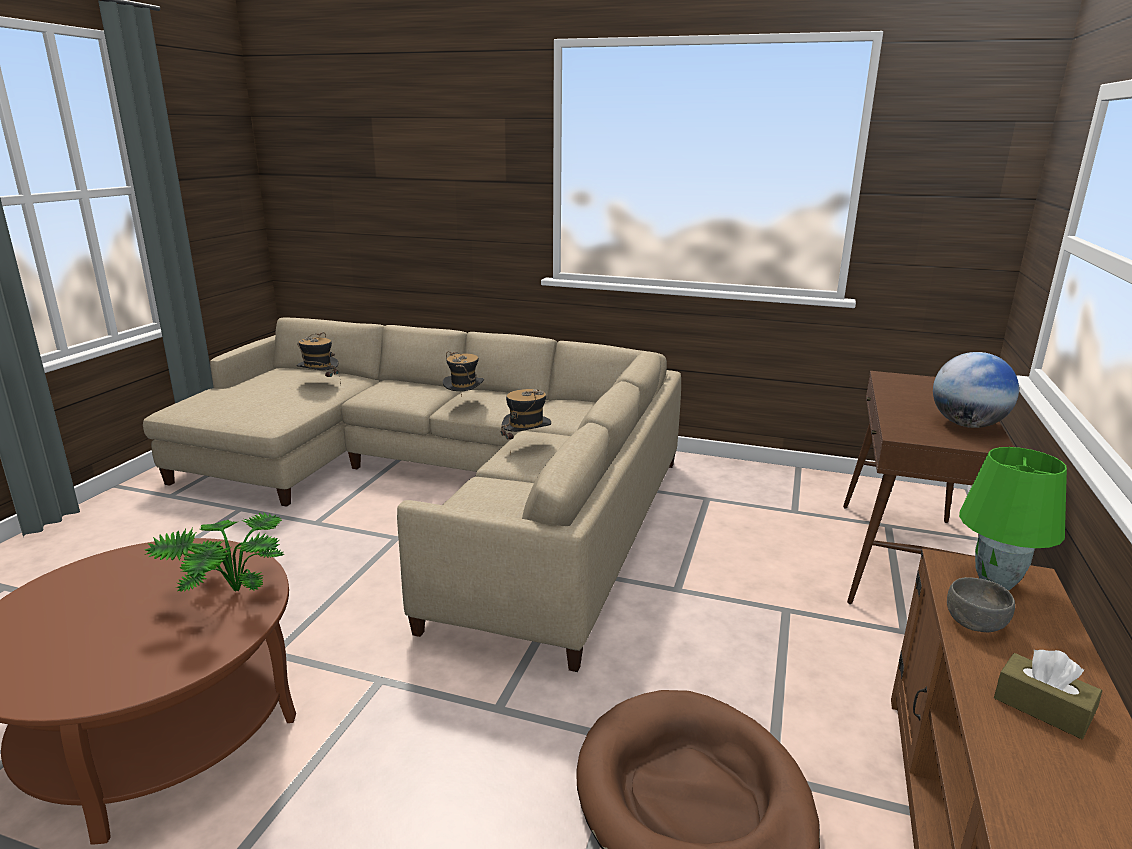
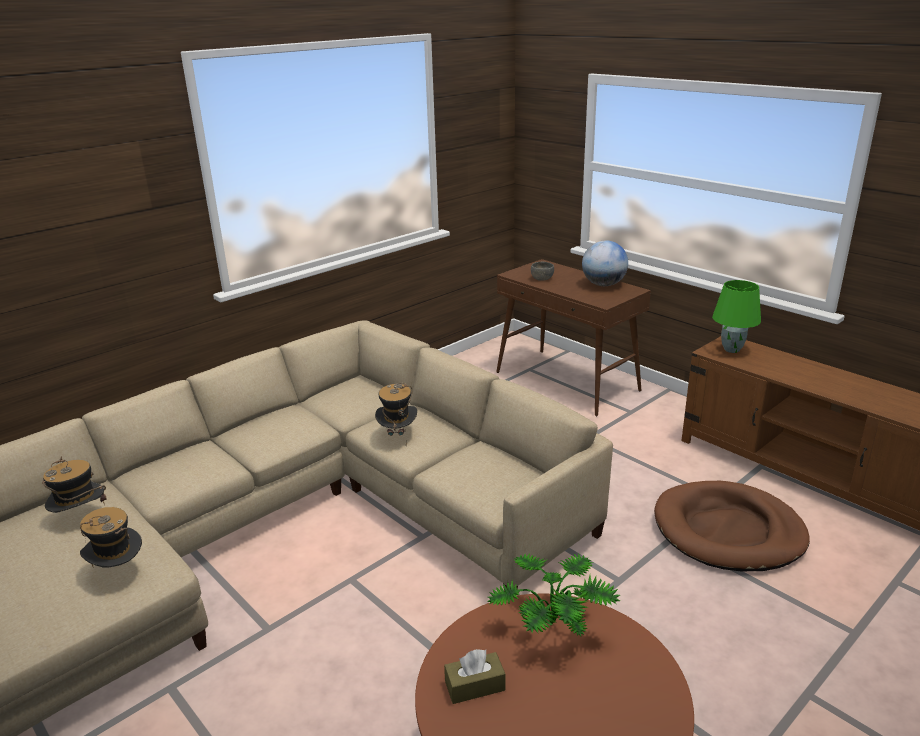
camera: 60 degrees left, 5 degrees up
(464, 404) = (268, 442): hat -> hat (118, 572)
(975, 623) = (762, 367): grey bowl -> grey bowl (542, 278)
(1042, 708) = (825, 379): brown tissue box -> brown tissue box (475, 686)

